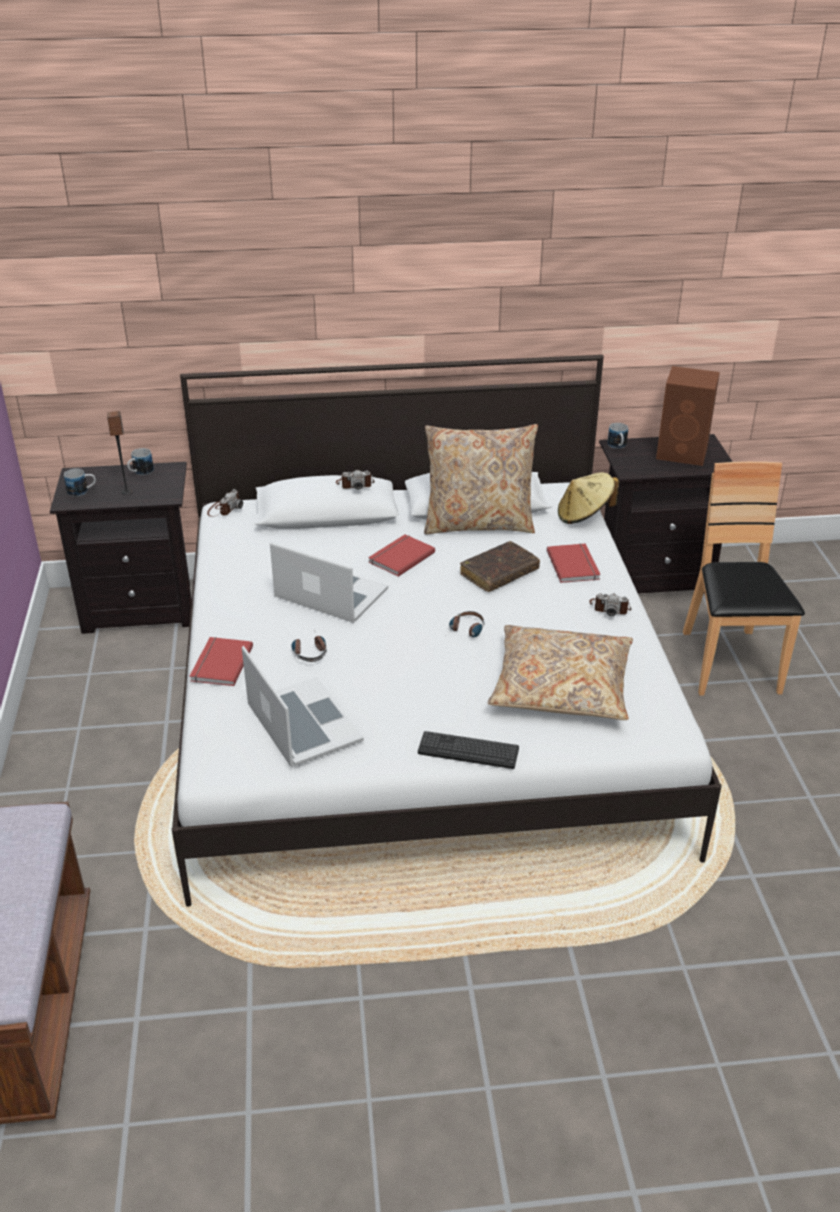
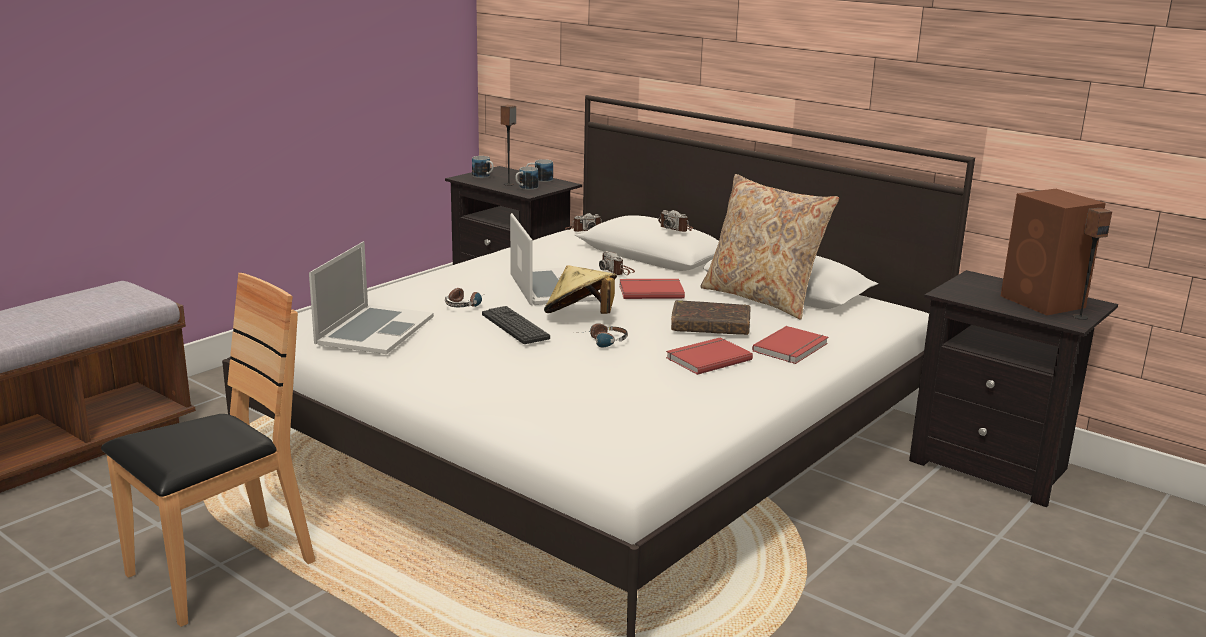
camera: 45 degrees right, 15 degrees down
(219, 664) = (400, 288): red book -> red book (707, 358)
(468, 751) = (443, 395): keyboard -> keyboard (515, 326)
(561, 686) = (602, 400): beige pillow -> none
(584, 515) = (876, 327): beige hat -> beige hat (580, 317)
(610, 608) = (762, 381): camera -> camera (617, 271)
(617, 446) = (975, 278): mug -> mug (525, 188)
(718, 458) = (1080, 317): none -> speaker
(728, 663) = (957, 561): brown chair -> brown chair (221, 571)

